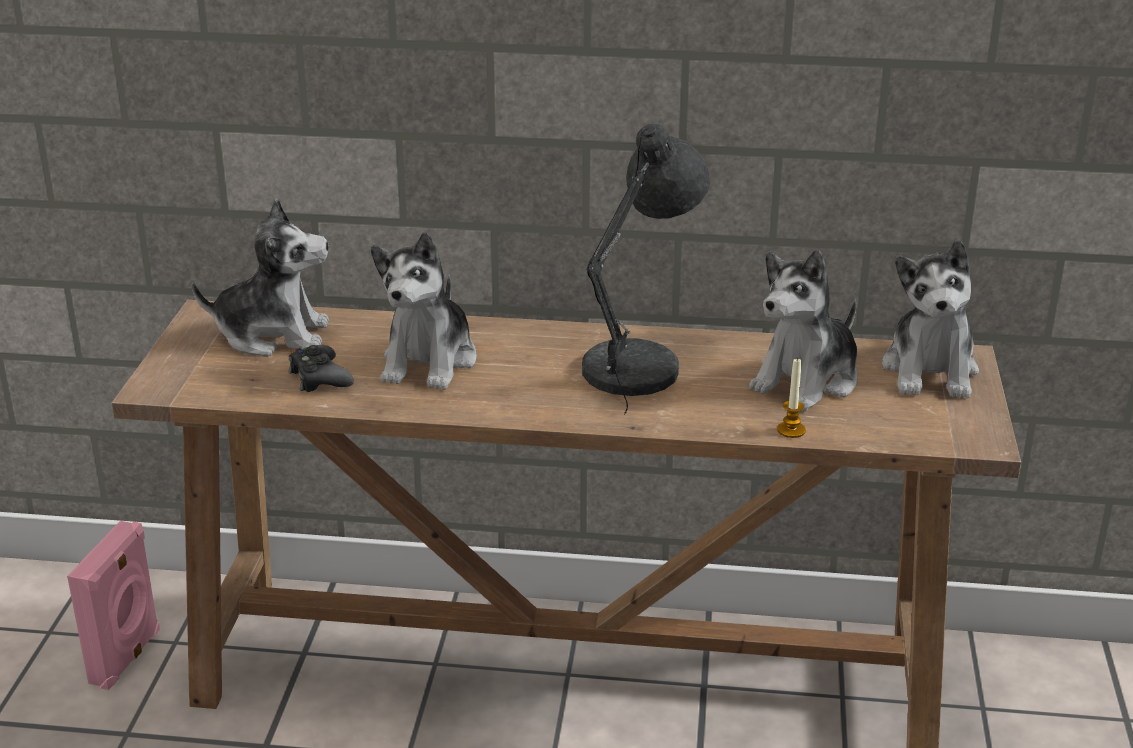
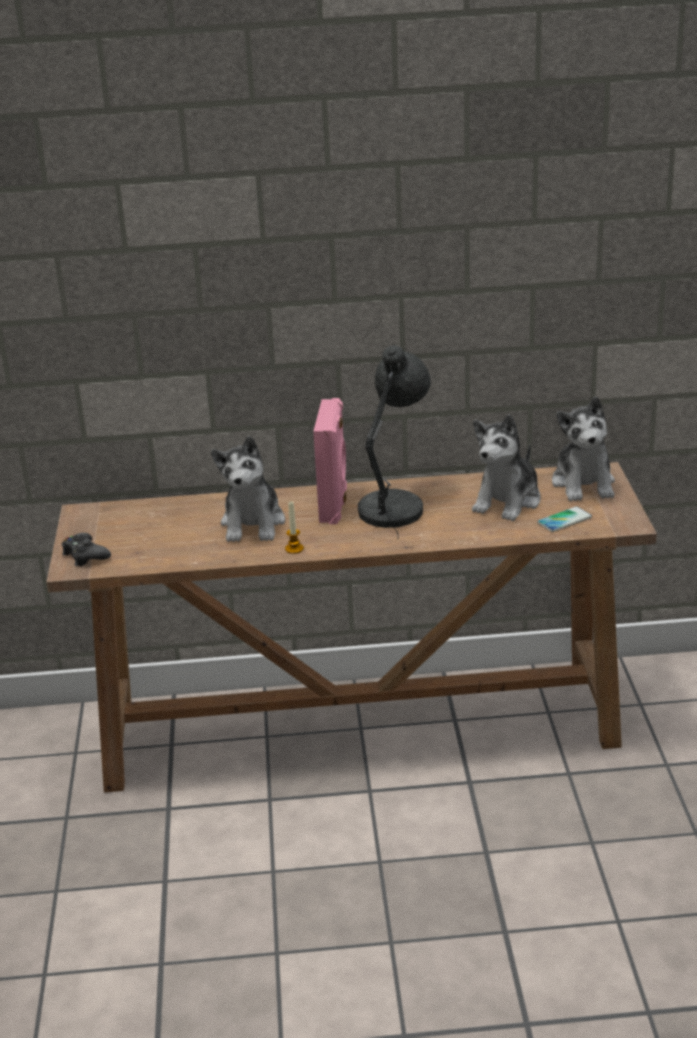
camera: 10 degrees left, 0 degrees up
(127, 657) = (45, 768): pink speaker -> pink speaker (334, 505)
(273, 335) = (136, 521): plush toy -> none
(319, 378) = (183, 545): black game controller -> black game controller (85, 555)
(791, 430) = (508, 534): candle -> candle (294, 549)
(883, 421) = (564, 520): none -> phone

